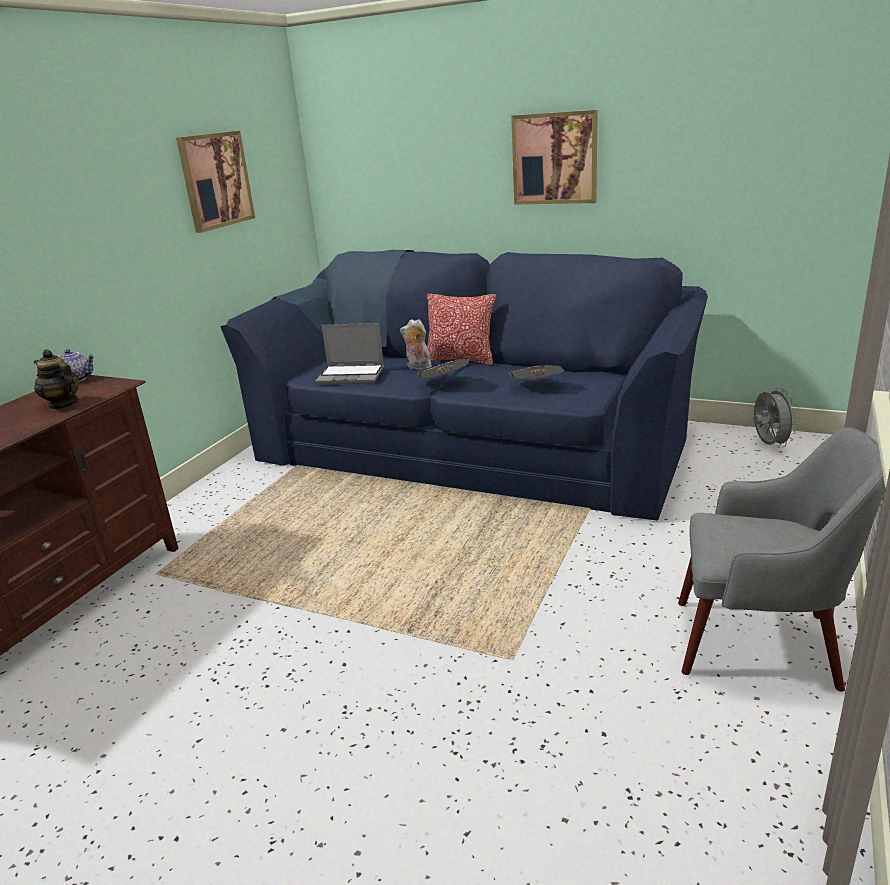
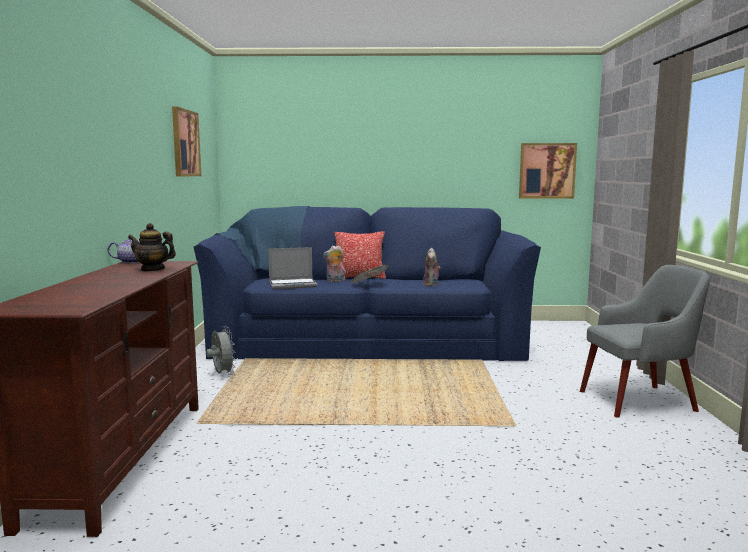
camera: 25 degrees left, 15 degrees down
(536, 387) = (431, 285): newspaper -> plush toy
(555, 158) = (407, 152): picture -> picture (547, 171)
(768, 444) = (550, 326): grey fan -> grey fan (222, 374)

